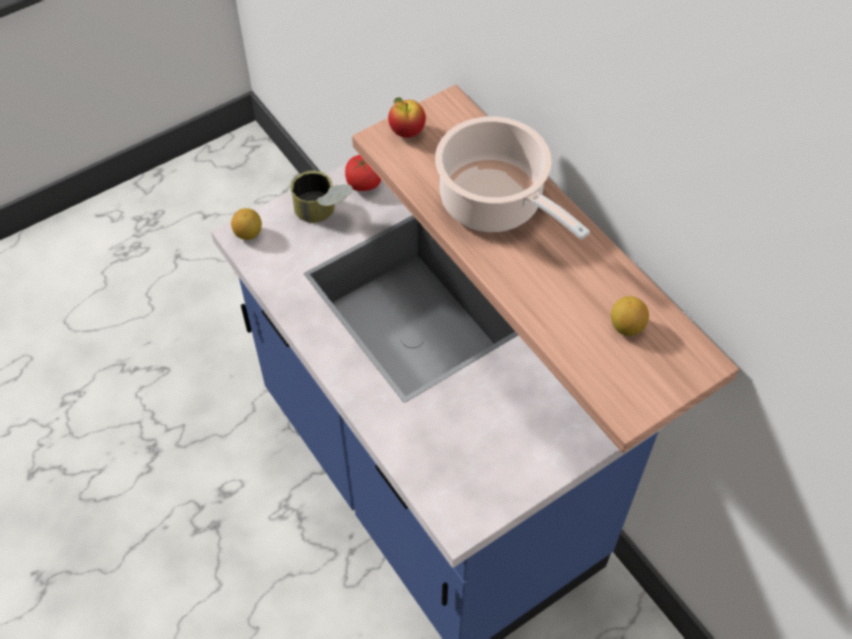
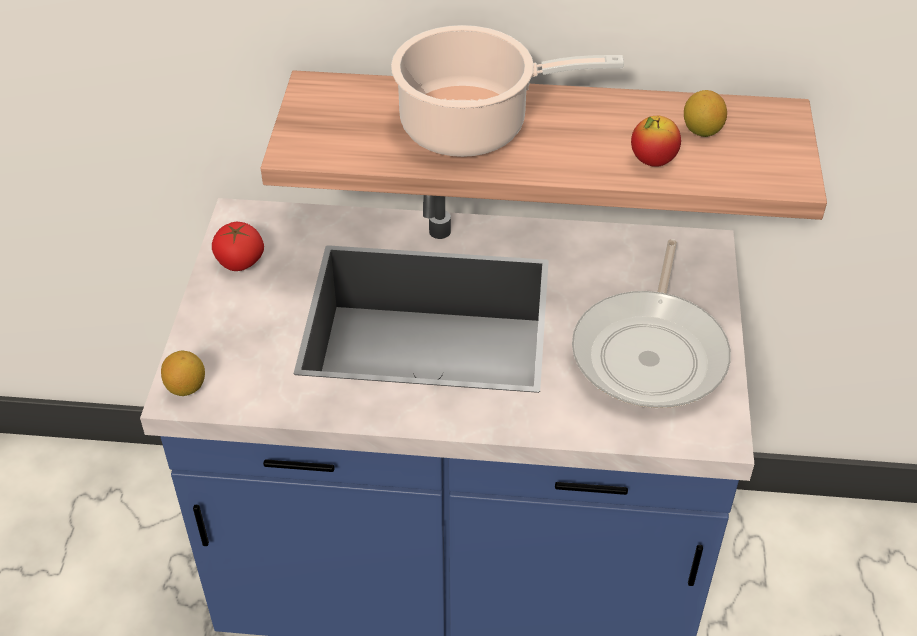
camera: 50 degrees left, 10 degrees down
(323, 213) = (237, 313): can -> none
(407, 132) = (309, 130): apple -> apple (652, 161)
(496, 441) = (651, 352): none -> frying pan

